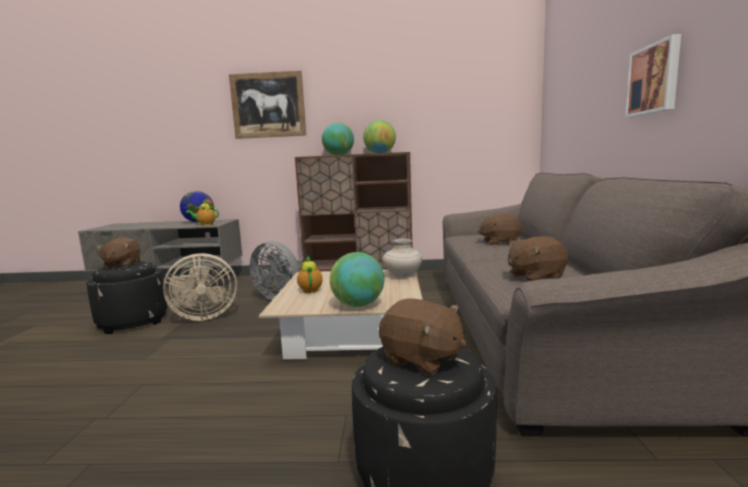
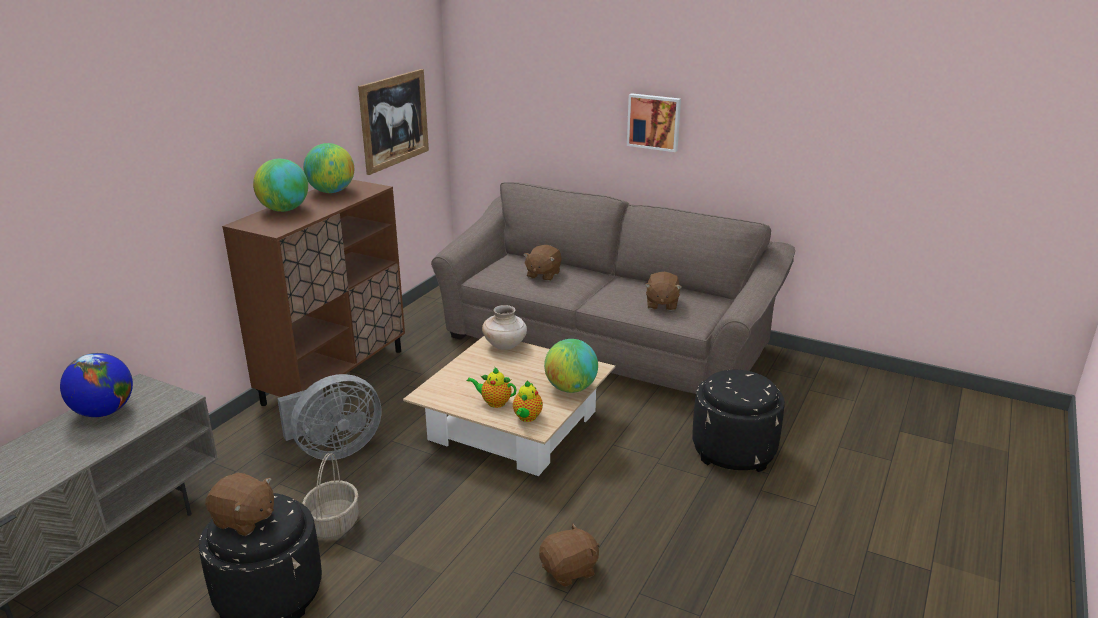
camera: 65 degrees left, 15 degrees up
(203, 316) = (333, 523): beige fan -> basket
(205, 224) = (161, 407): teapot -> teapot (527, 418)
(268, 105) = (153, 149): picture -> picture (394, 120)
(422, 359) = (741, 384): brown plush toy -> brown plush toy (569, 571)

